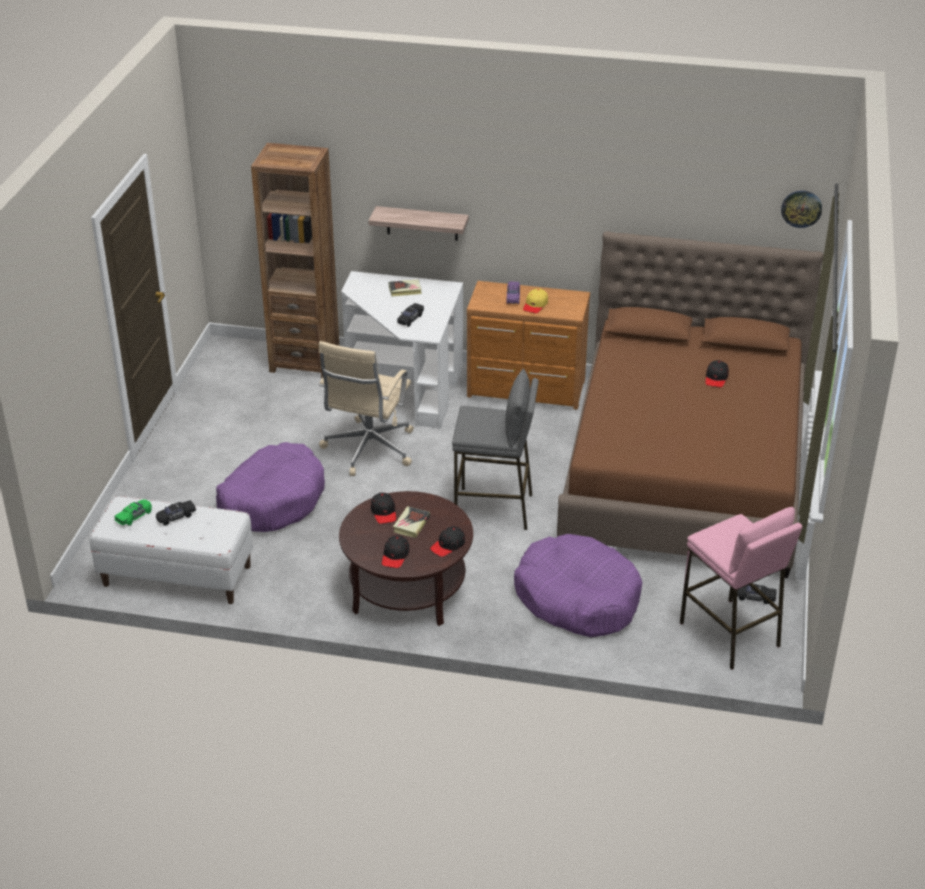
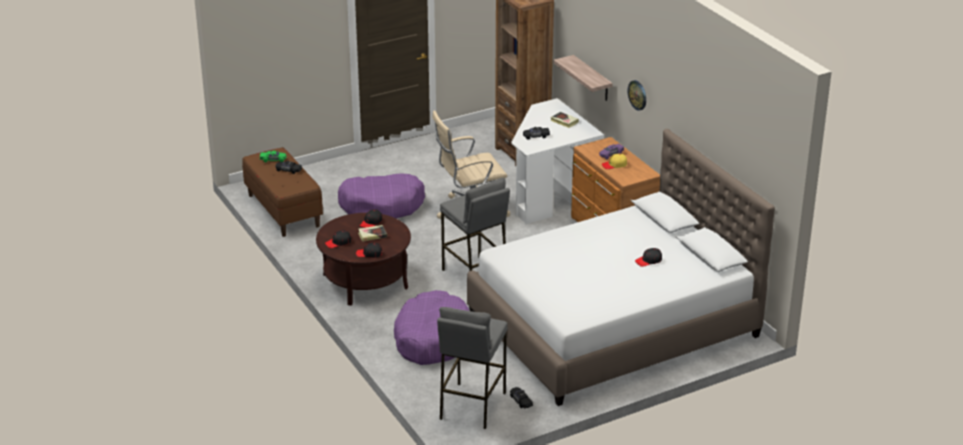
camera: 50 degrees right, 5 degrees down
(176, 576) = (283, 211): white bench -> brown bench
(685, 472) = (613, 325): brown bed -> white bed
(730, 634) = (471, 406): pink stool -> grey stool
(801, 208) = (771, 164): wall clock -> wall clock (637, 95)

